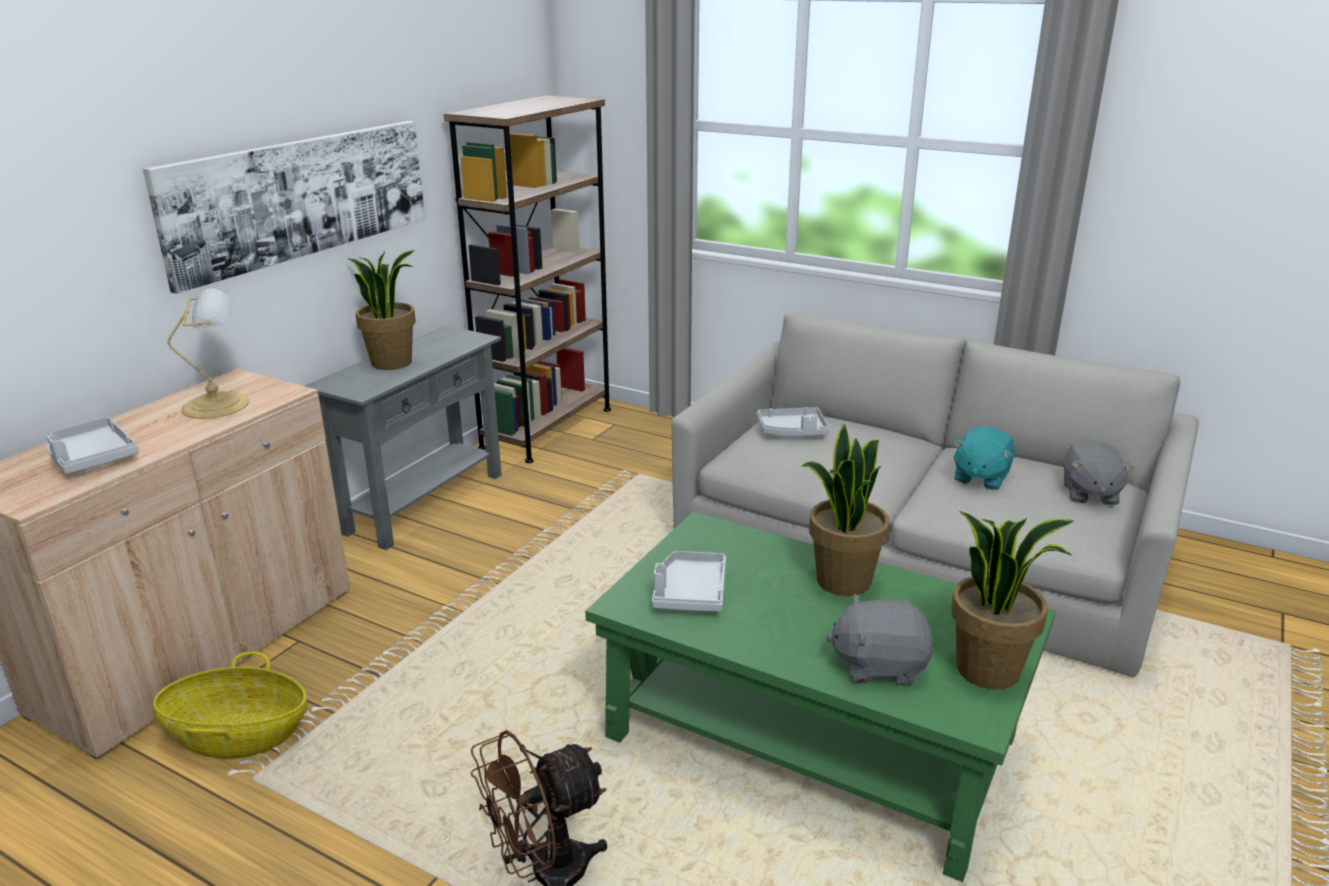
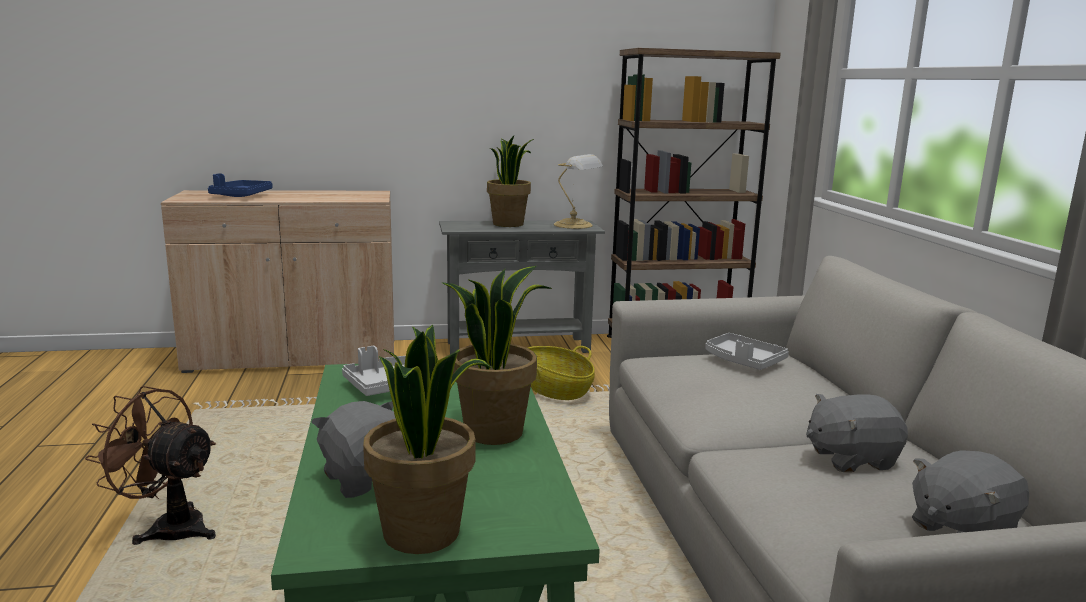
camera: 50 degrees right, 10 degrees down
(91, 457) = (241, 196): grey tray -> blue tray
(219, 405) = (336, 196): table lamp -> table lamp (575, 225)
(238, 736) = (229, 393): basket -> basket (555, 390)
(301, 197) = (469, 87): picture -> none
(980, 477) = (850, 458): turquoise plush toy -> grey plush toy

